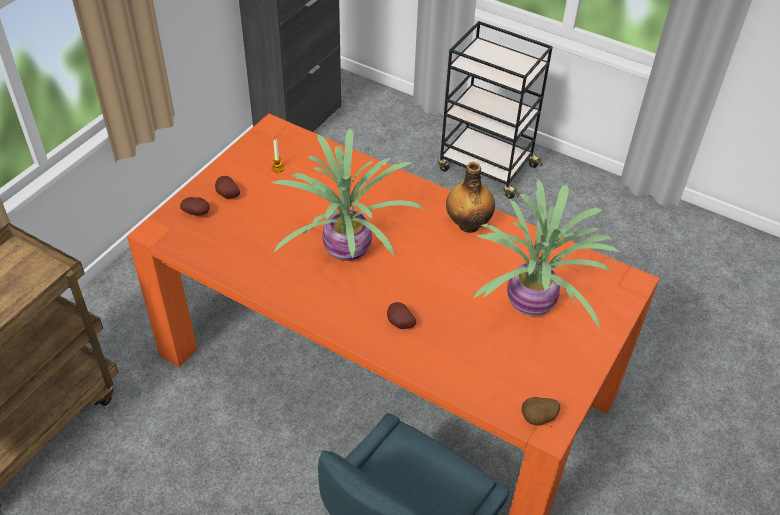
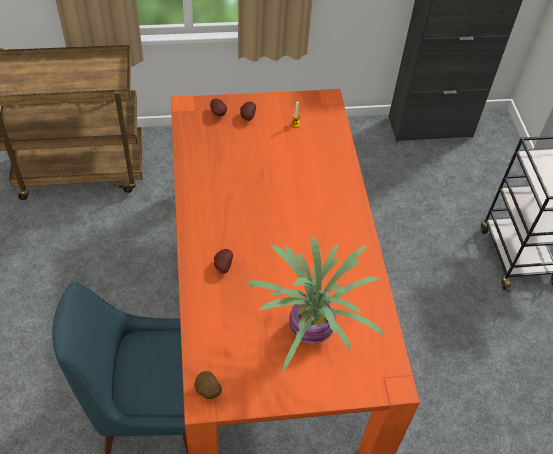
camera: 50 degrees right, 5 degrees up
(344, 250) = (258, 200): potted plant -> none
(468, 224) = (350, 251): bottle -> none

